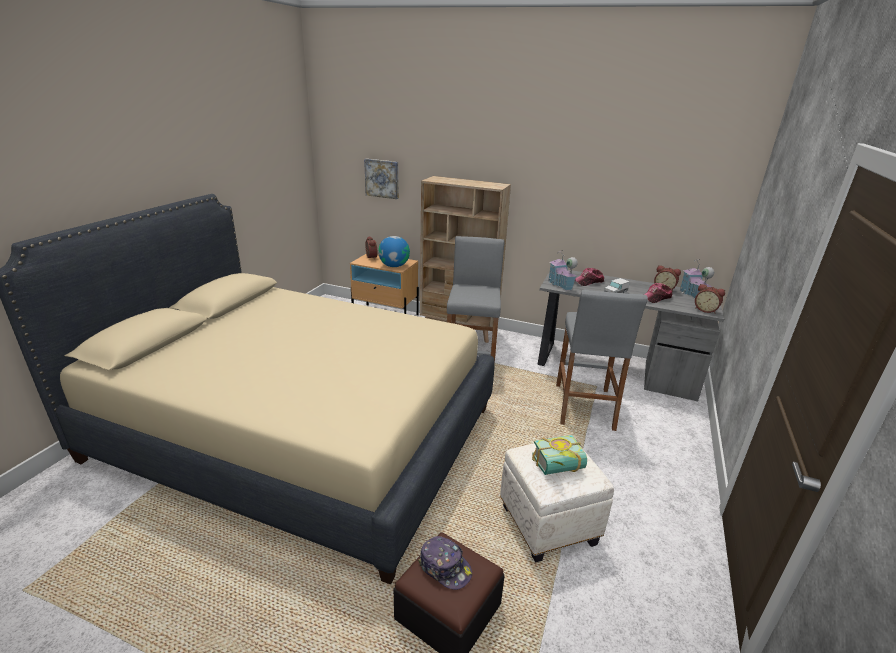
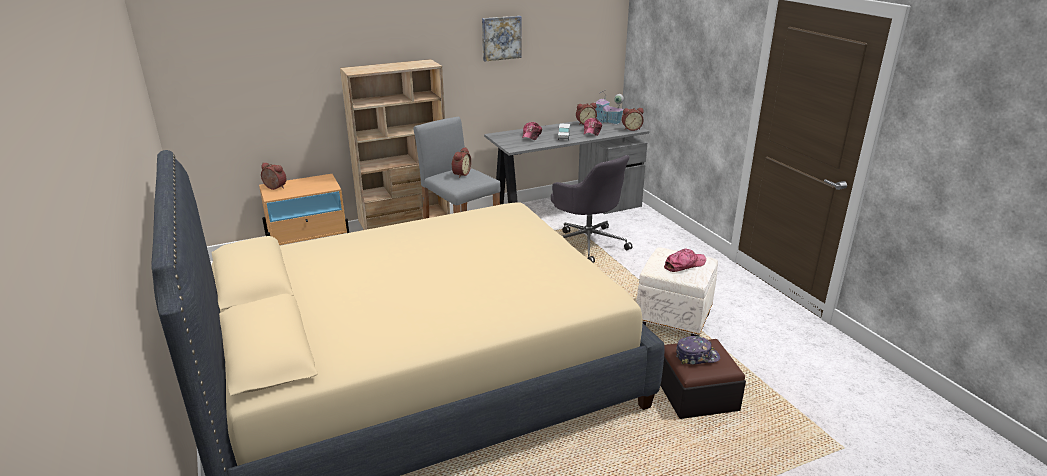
camera: 45 degrees left, 0 degrees up
(382, 178) = (266, 85): picture -> picture (501, 38)
(394, 266) = (320, 186): globe -> none
(477, 290) = (460, 174): none -> alarm clock
(560, 285) = (518, 145): toy house -> none
(560, 468) = (684, 265): book -> cap
(584, 406) = (588, 243): grey stool -> grey office chair

